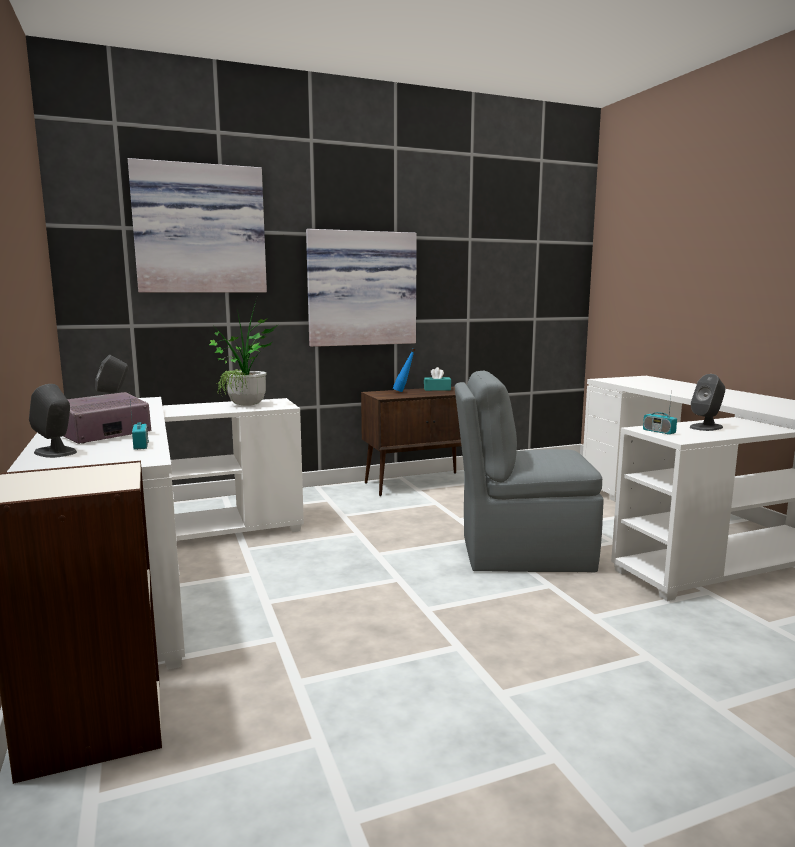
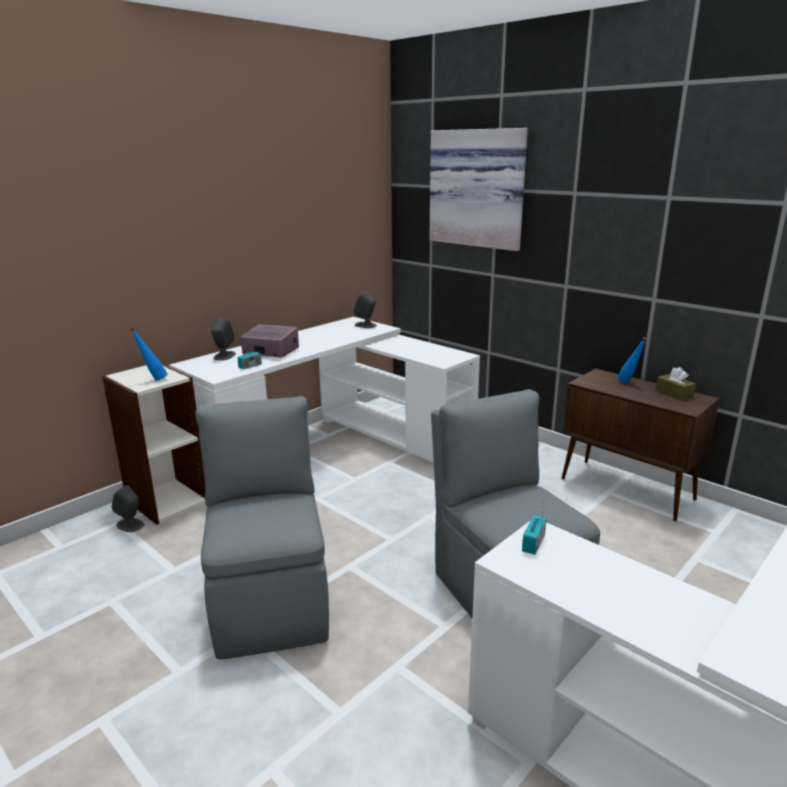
camera: 65 degrees right, 10 degrees up
(100, 478) = (153, 380): none -> blue bottle
(246, 406) = (426, 354): potted plant -> none
(361, 288) = (615, 257): picture -> none
(437, 389) = (674, 393): turquoise tissue box -> brown tissue box
(454, 667) = (271, 601): none -> grey chair
(706, 427) = (610, 579): grey speaker -> grey speaker (130, 525)

